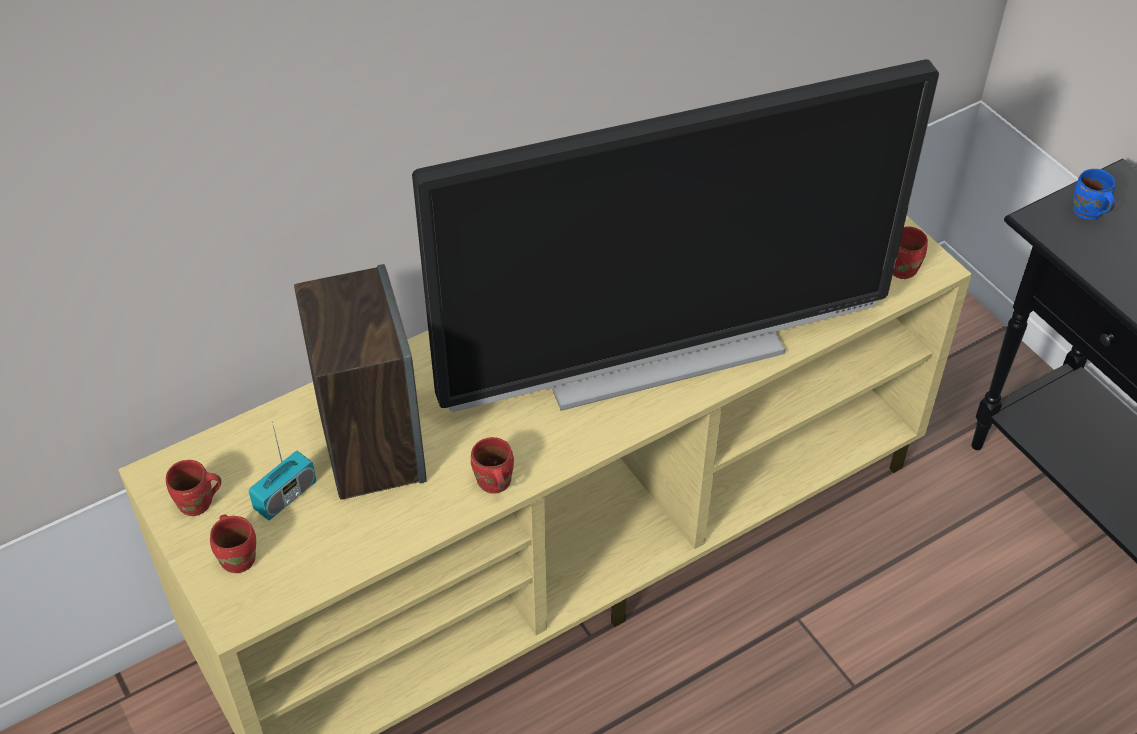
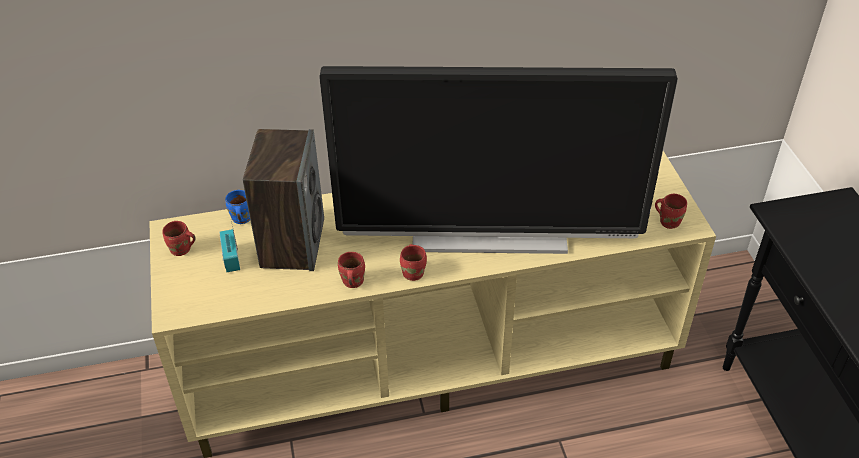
camera: 20 degrees right, 5 degrees down
(239, 557) = (189, 284): red mug -> red mug (414, 272)
(285, 496) = (231, 258): radio -> radio turned 105 degrees clockwise
(1087, 213) = (809, 214): blue mug -> blue mug (240, 219)

